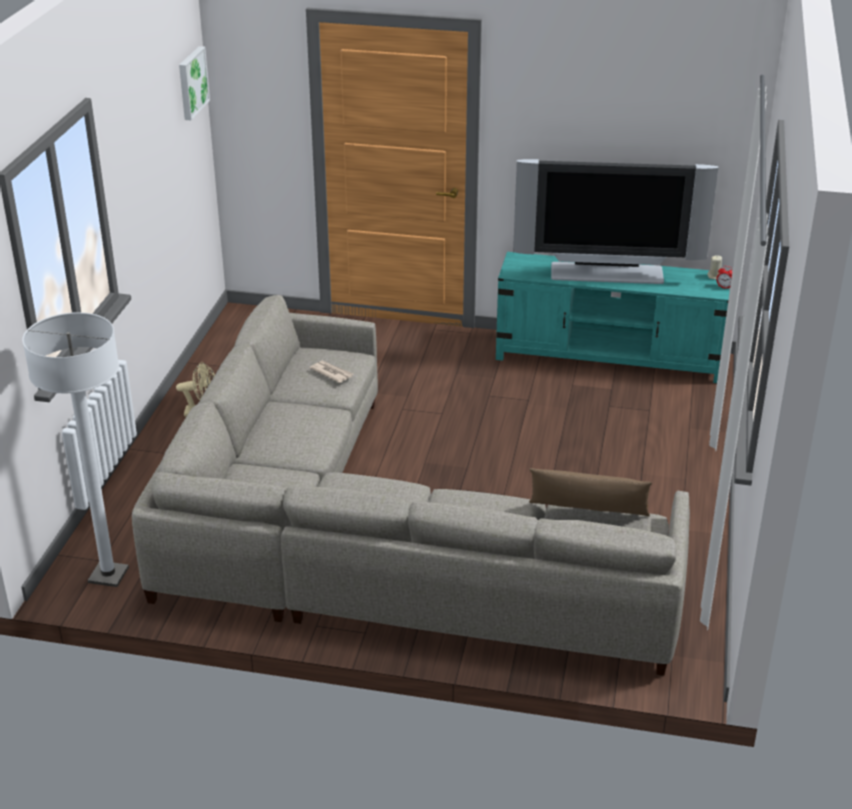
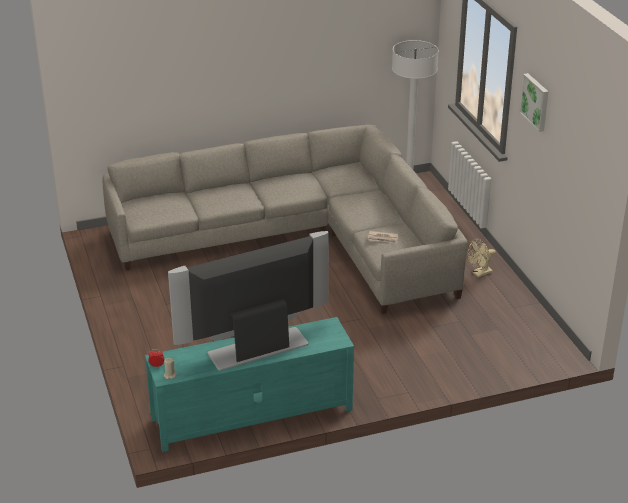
camera: 150 degrees right, 0 degrees up
(191, 82) = (596, 155): picture -> picture (536, 102)
(587, 515) = (171, 214): brown pillow -> none

